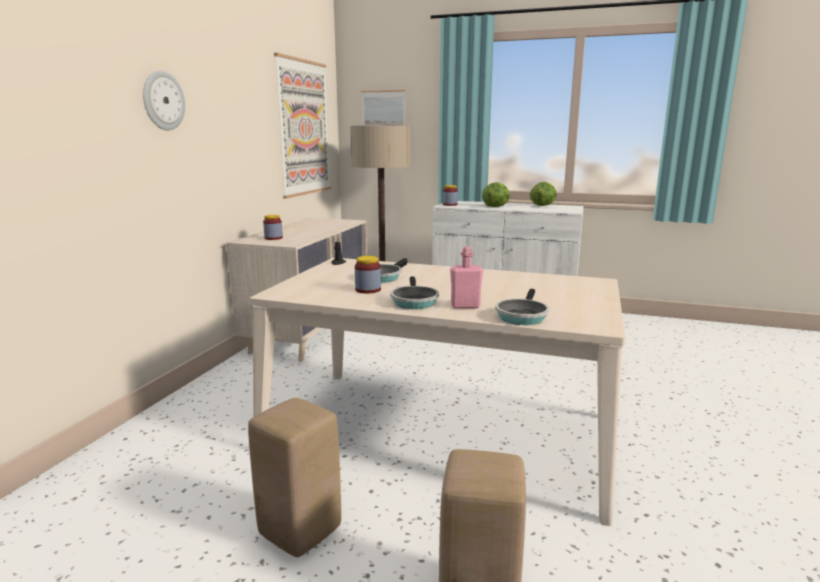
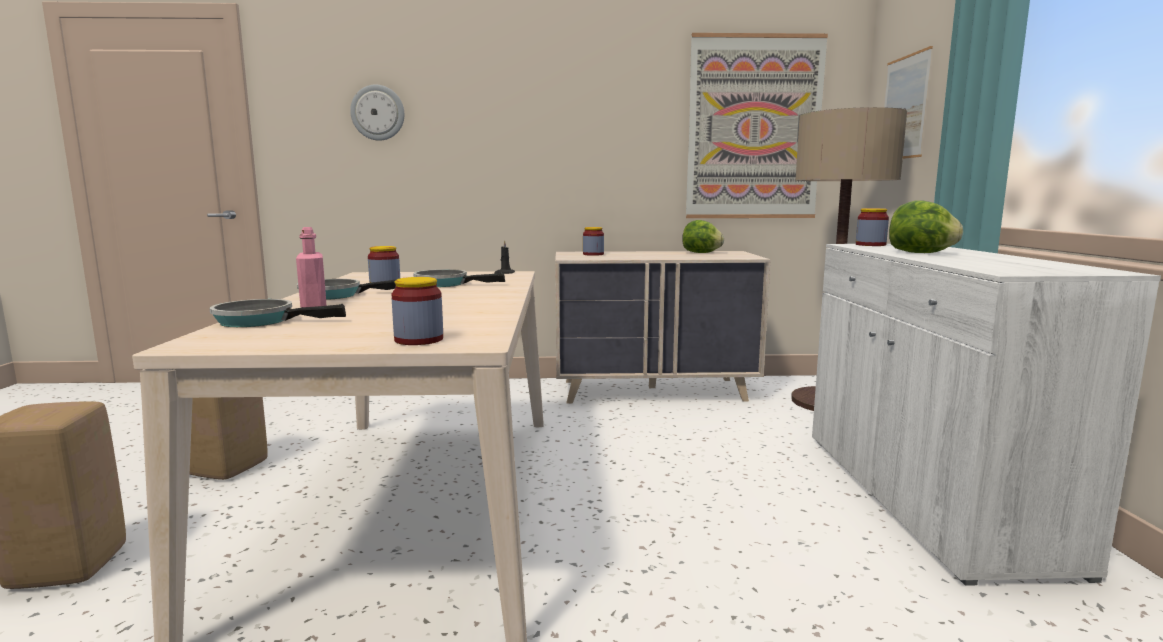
camera: 70 degrees right, 5 degrees down
(163, 101) = (489, 103): wall clock -> wall clock (378, 113)
(543, 205) = (1035, 263): lettuce -> lettuce (701, 253)
(590, 288) = (419, 340): none -> jar

